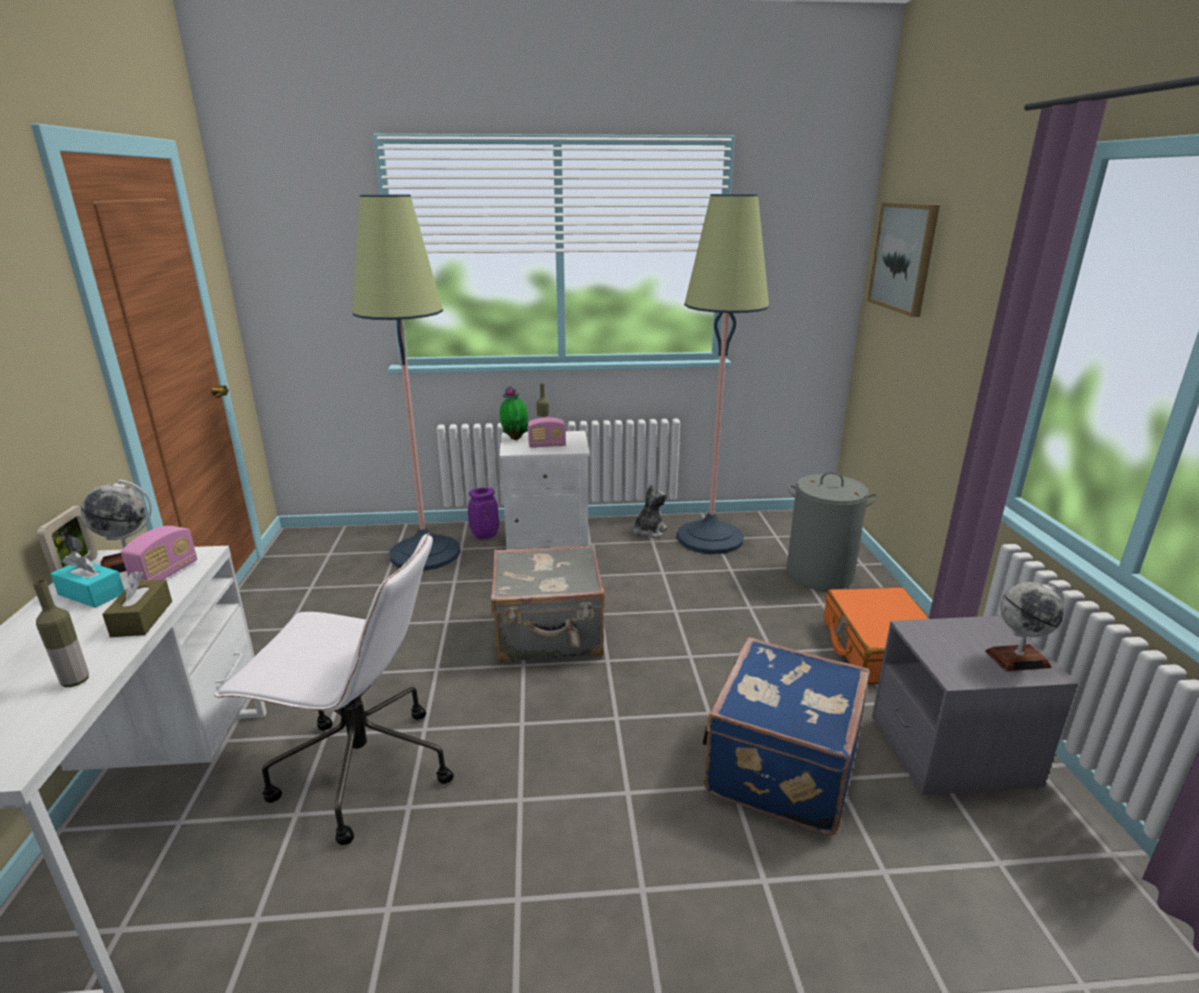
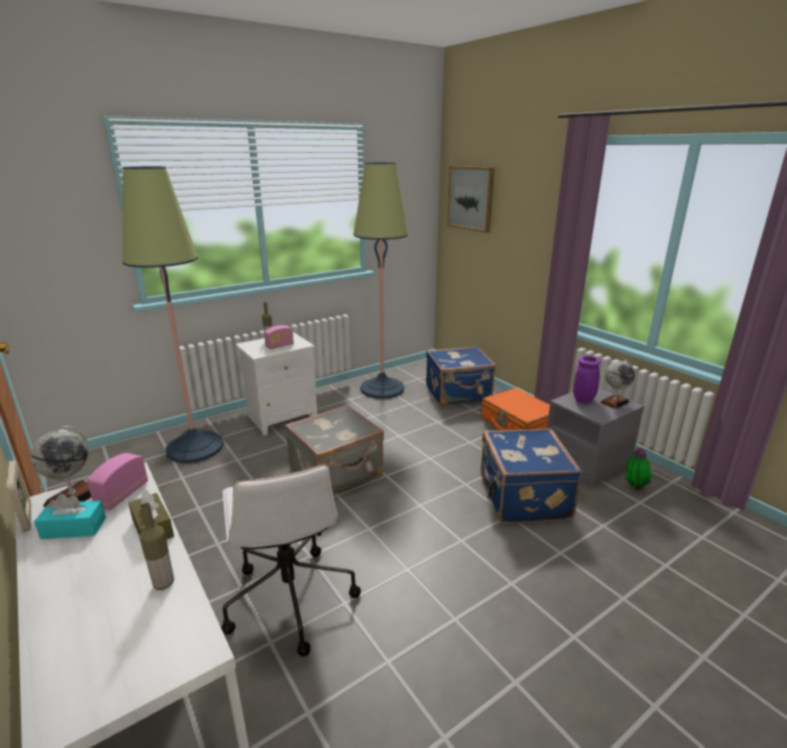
camera: 30 degrees left, 0 degrees up
(166, 574) = (122, 495): radio -> radio turned 150 degrees counterclockwise
(360, 770) = (289, 597): white office chair -> white office chair turned 90 degrees clockwise
(484, 536) = (230, 424): purple vase -> purple vase (583, 400)
(515, 438) = (250, 345): potted plant -> potted plant (634, 487)
(649, 531) = (342, 393): plush toy -> none
(820, 574) = (458, 394): grey laundry basket -> blue suitcase

